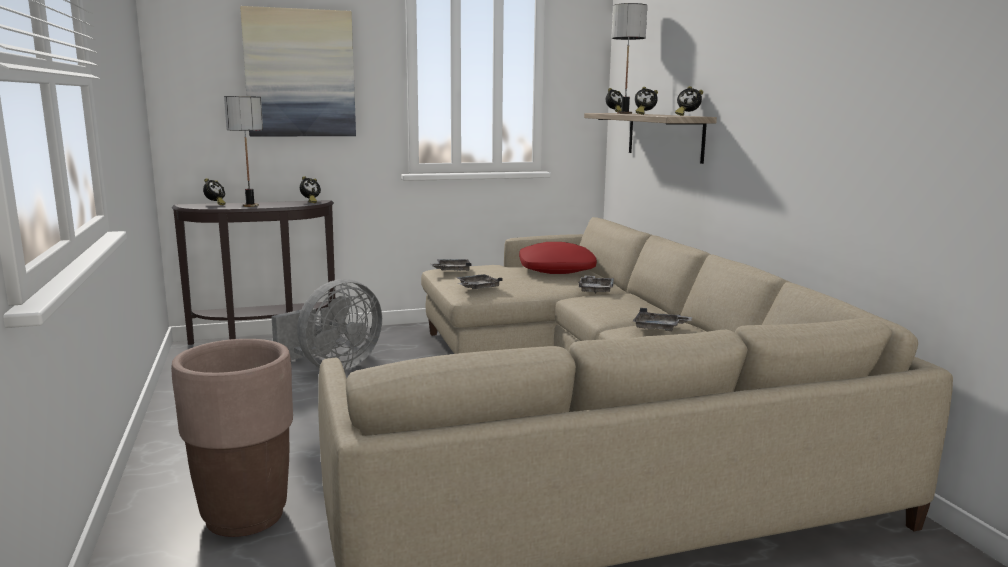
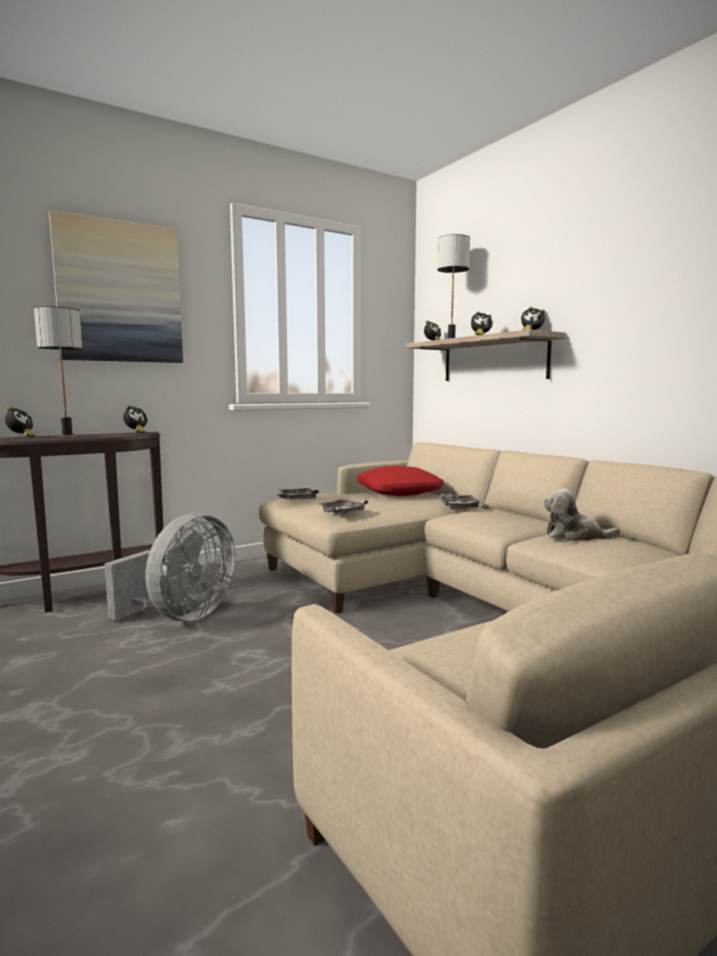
camera: 15 degrees left, 5 degrees down
(244, 517) = (170, 877): brown planter -> none
(659, 328) = (574, 536): grey tray -> plush toy

